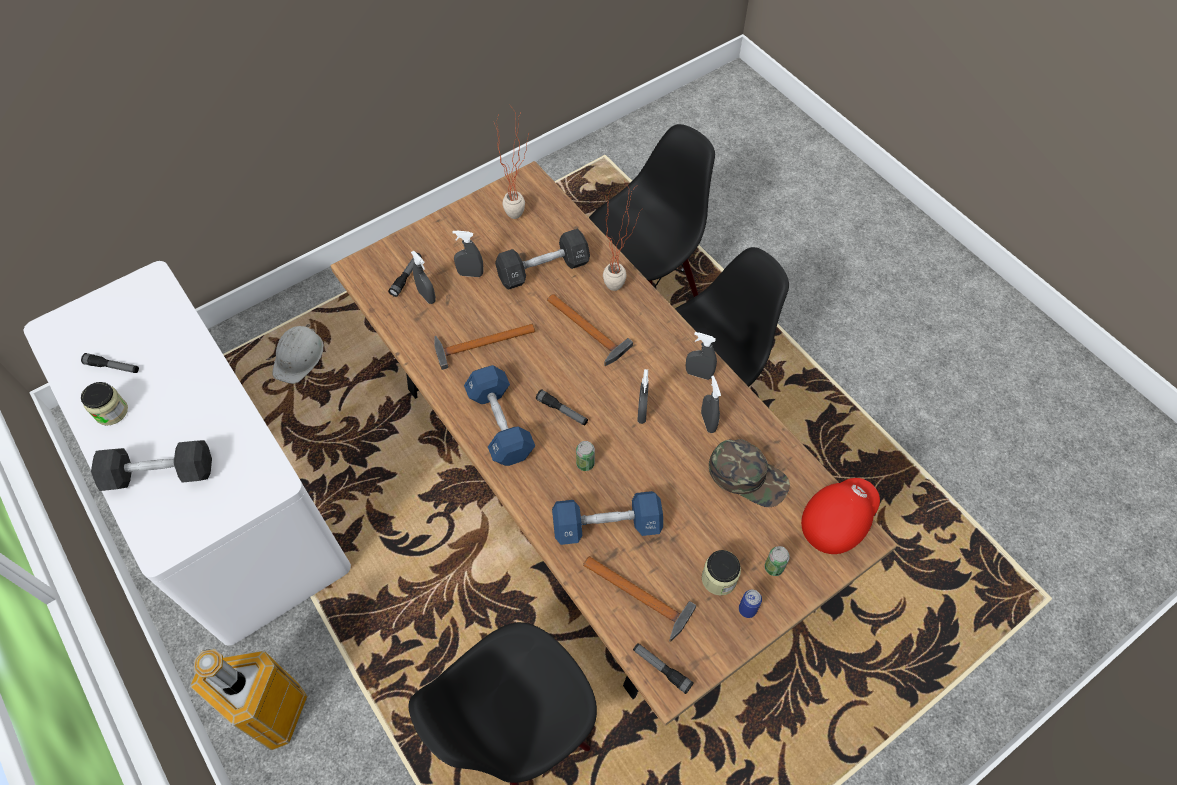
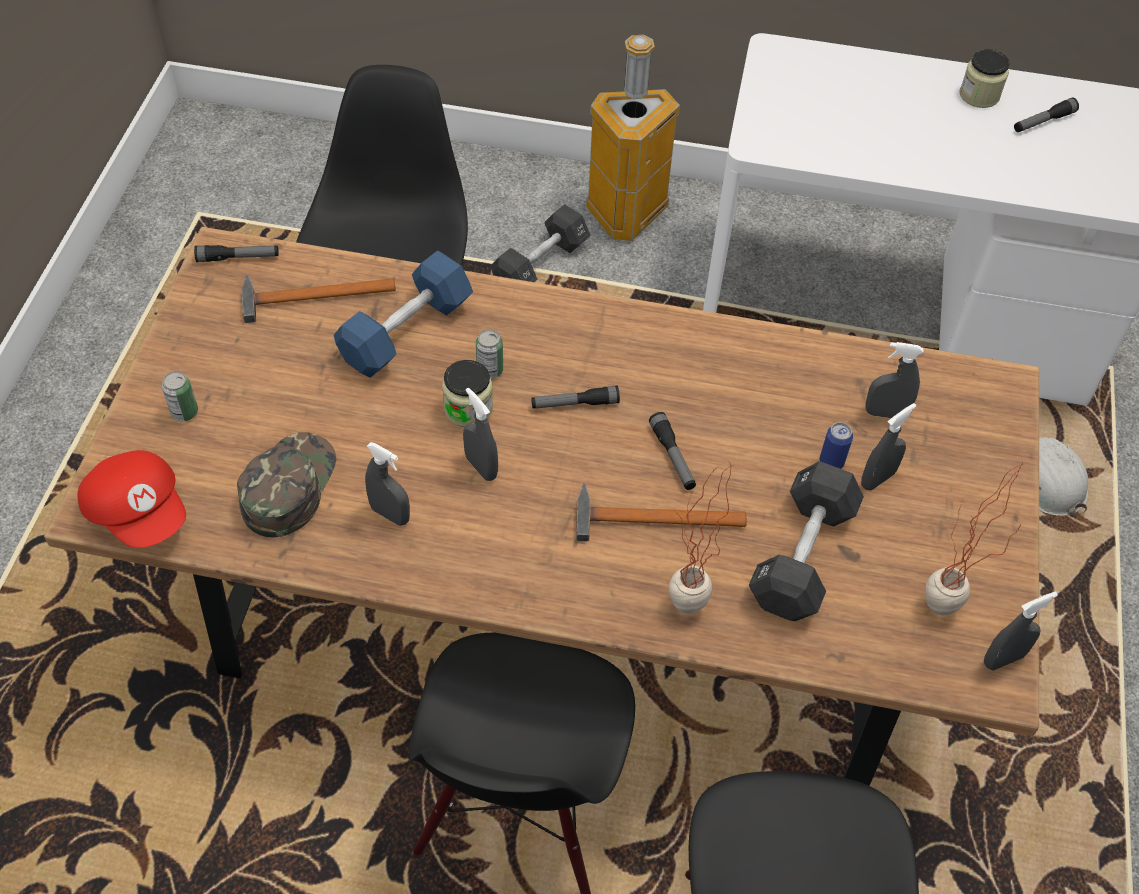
camera: 135 degrees right, 5 degrees down
(160, 474) = (861, 88): black dumbbell -> black dumbbell (540, 264)
(407, 277) = (940, 417): flashlight -> flashlight (672, 456)
(480, 343) = (754, 407): hammer -> none
(500, 424) = (625, 344): blue dumbbell -> none
(698, 374) = (456, 567): grey spray bottle -> grey spray bottle (1003, 659)
(719, 578) = (239, 363): jar -> jar (468, 409)
(747, 609) = (186, 356): can -> can (831, 462)
(748, 476) = (287, 486): green cap -> green cap turned 120 degrees clockwise
(836, 519) = (140, 511): red cap -> red cap turned 45 degrees counterclockwise

